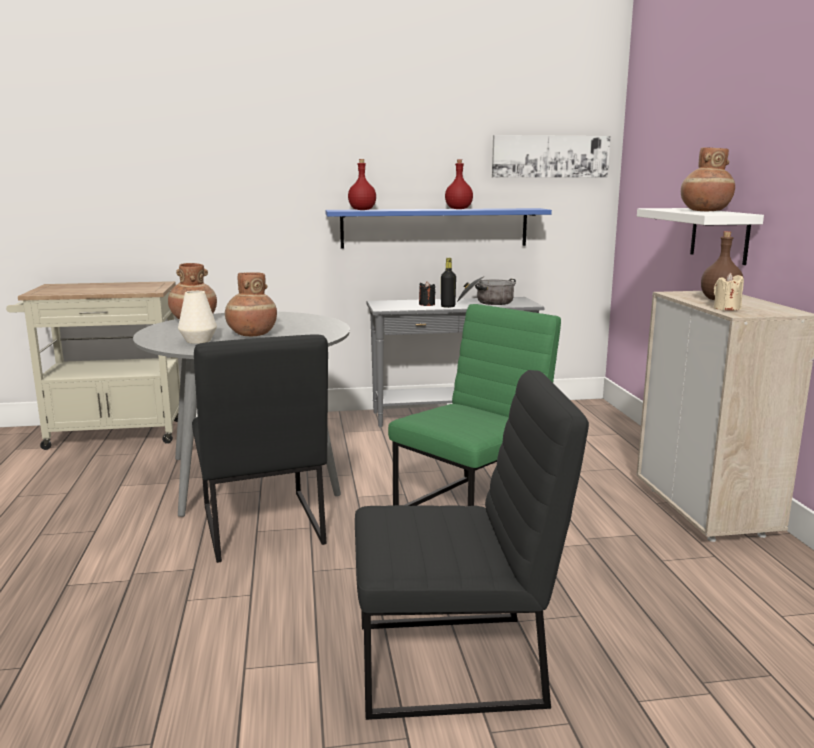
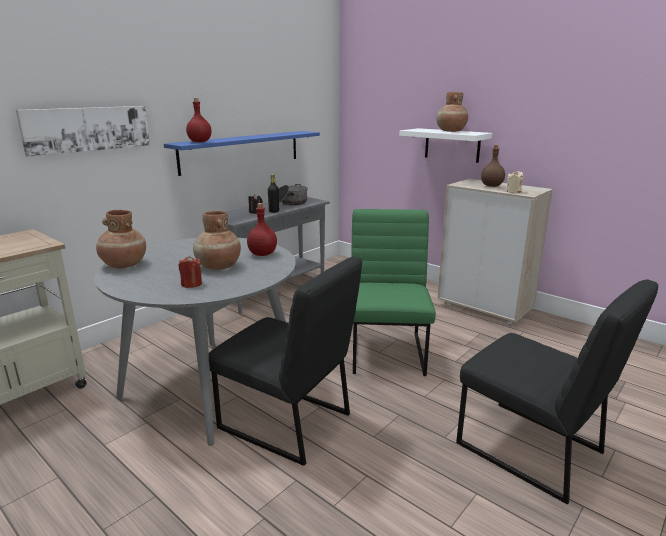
camera: 40 degrees left, 5 degrees up
(198, 341) = (191, 284): white vase -> red candle
(455, 664) = (533, 450): black chair -> black chair turned 90 degrees clockwise
(458, 209) = (261, 135): red bottle -> red bottle (262, 254)
(550, 156) = (305, 93): picture -> picture (88, 129)

